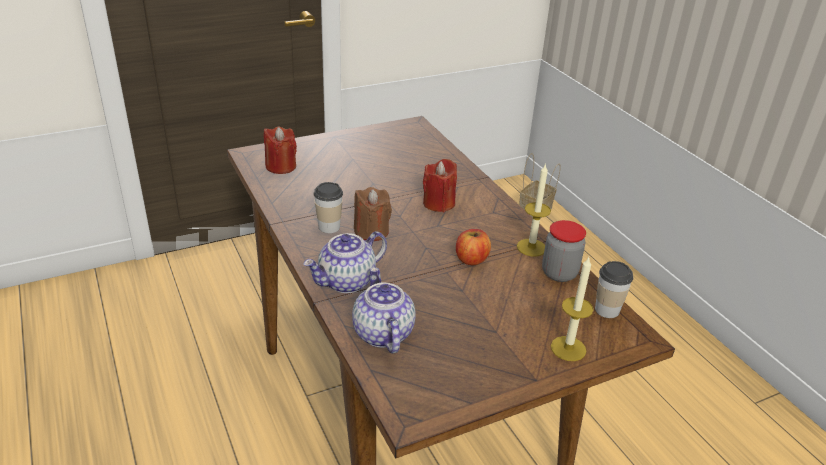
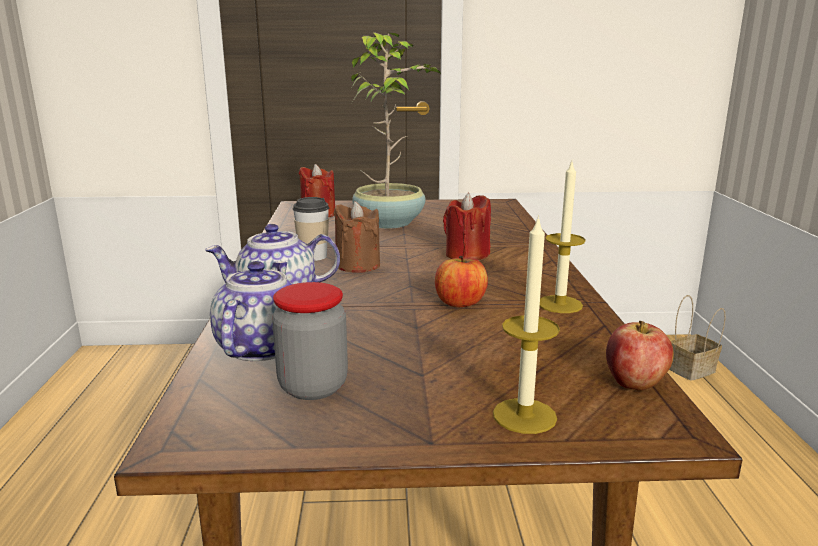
camera: 25 degrees right, 15 degrees down
(350, 169) = (390, 222): none -> potted plant
(559, 273) = (582, 333): jar -> jar (313, 387)
(607, 310) = (634, 384): cup -> apple

